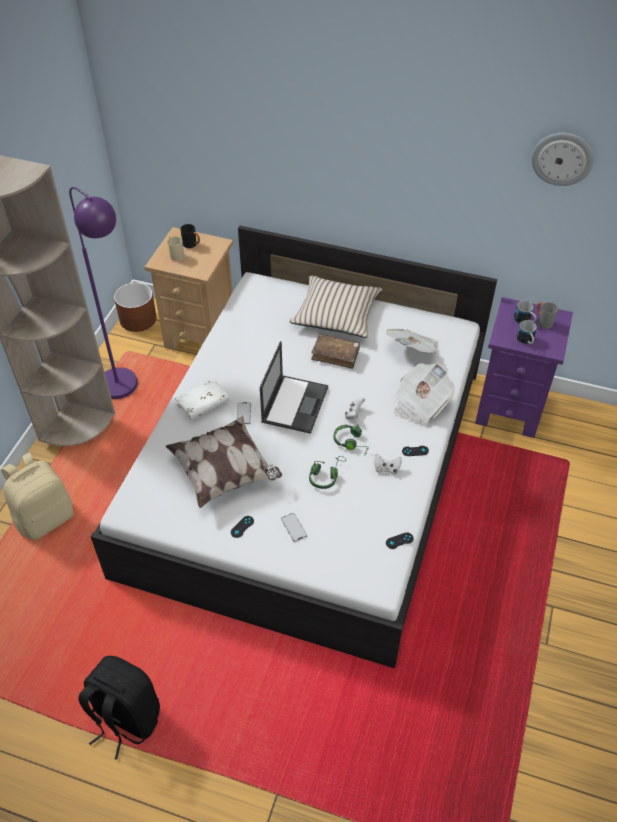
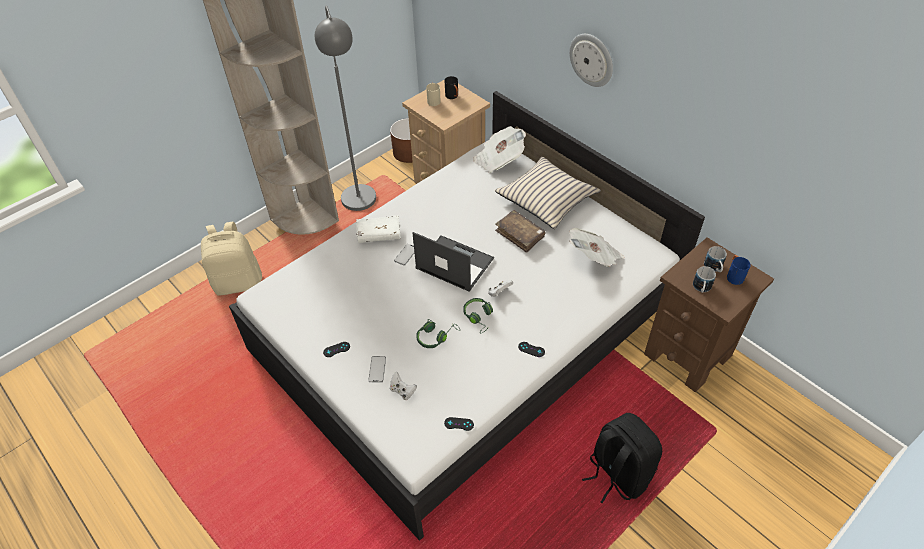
camera: 30 degrees right, 0 degrees up
(125, 391) = (361, 206): purple floor lamp -> grey floor lamp
(125, 718) = (187, 466): black backpack -> black backpack (617, 473)
(225, 473) = (355, 298): pillow -> none
(295, 403) = (453, 263): laptop -> laptop turned 105 degrees counterclockwise
(386, 469) = (493, 354): white game controller -> white game controller (402, 391)
(420, 404) = (566, 309): newspaper -> newspaper (499, 160)
(510, 410) = (687, 356): purple nightstand -> brown nightstand
(543, 321) = (733, 276): grey mug -> blue mug
(562, 158) = (788, 103): wall clock -> wall clock (592, 59)

